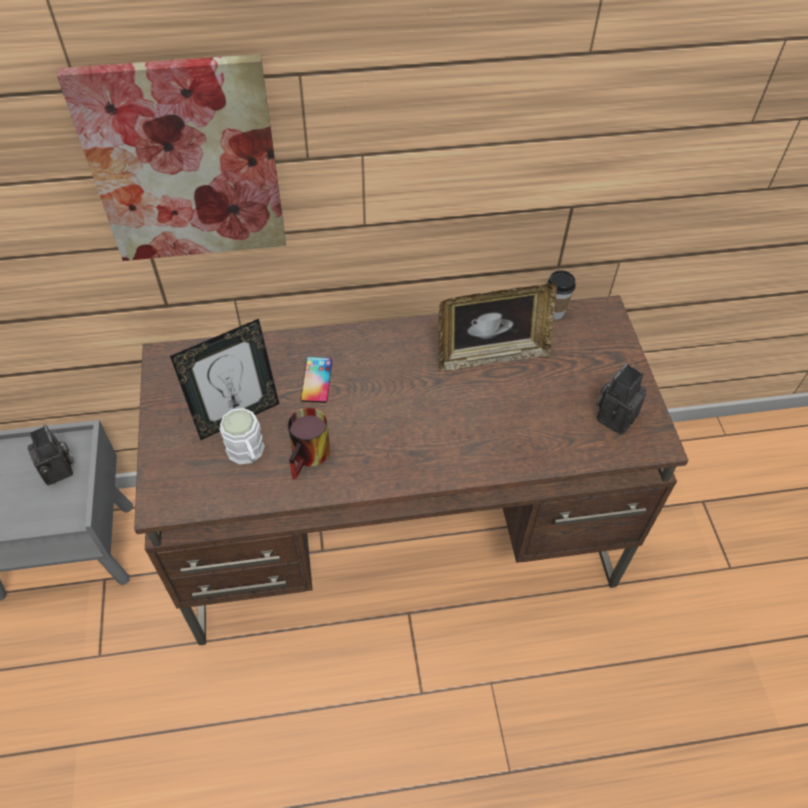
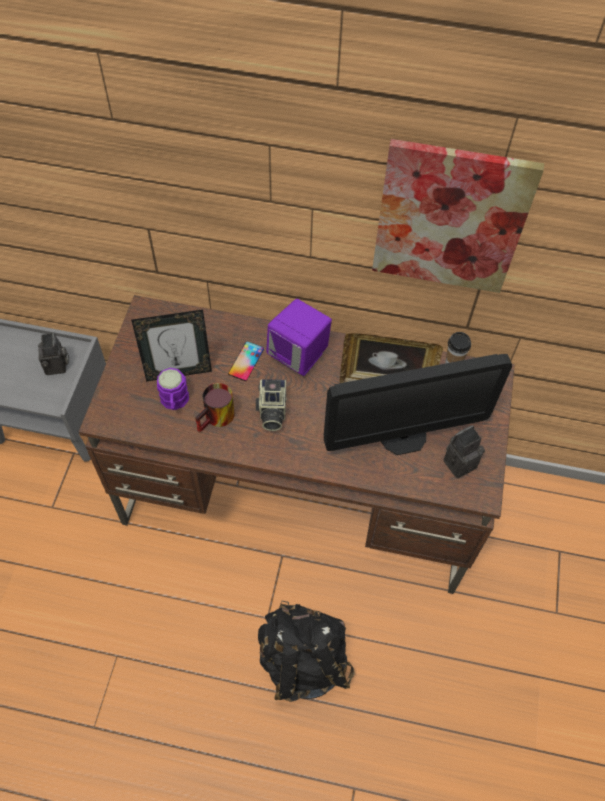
camera: 20 degrees right, 5 degrees up
(185, 163) = (179, 183): picture -> picture (450, 218)
(247, 454) = (174, 402): white mug -> purple mug
(372, 426) = (271, 410): none -> camera
(377, 354) = (299, 355): none -> purple speaker
(484, 729) = (303, 661): none -> black backpack
(538, 407) = (403, 436): none -> monitor

